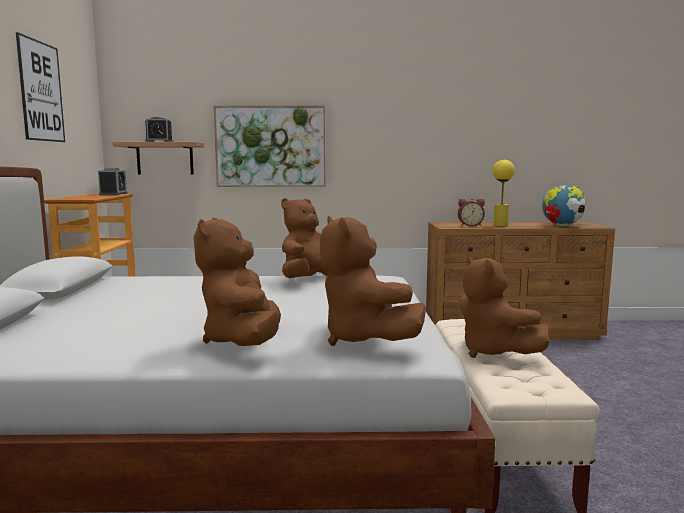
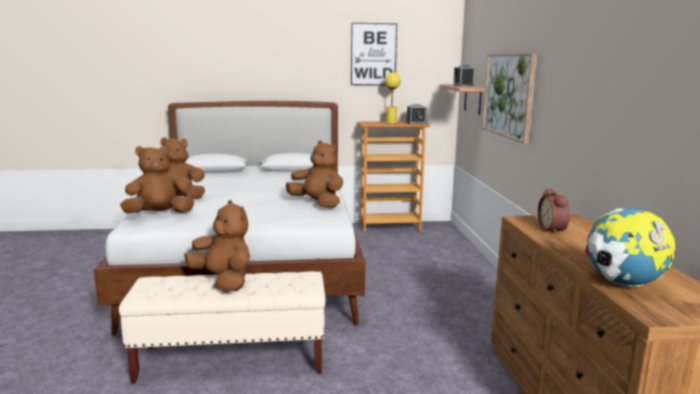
camera: 85 degrees right, 5 degrees up
(493, 352) = (223, 281): brown plush toy -> brown plush toy turned 75 degrees clockwise
(500, 225) = (576, 245): yellow table lamp -> yellow table lamp (391, 123)

